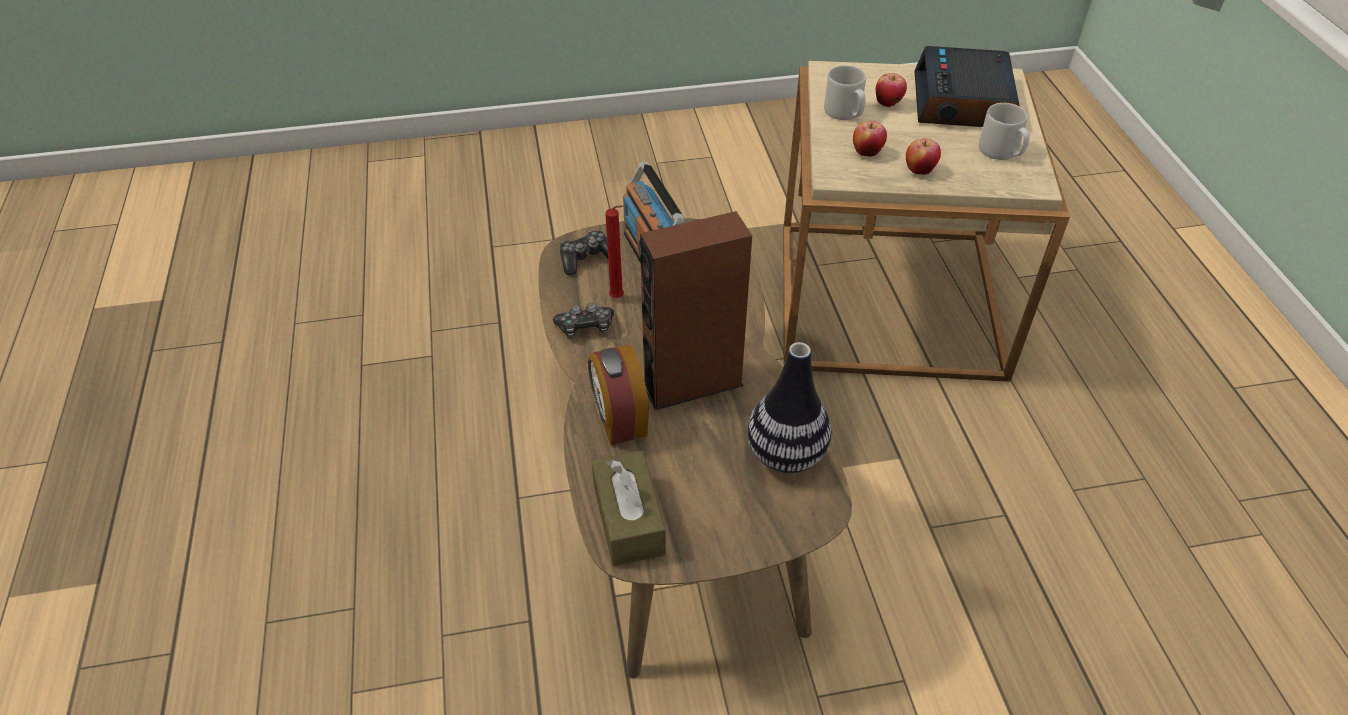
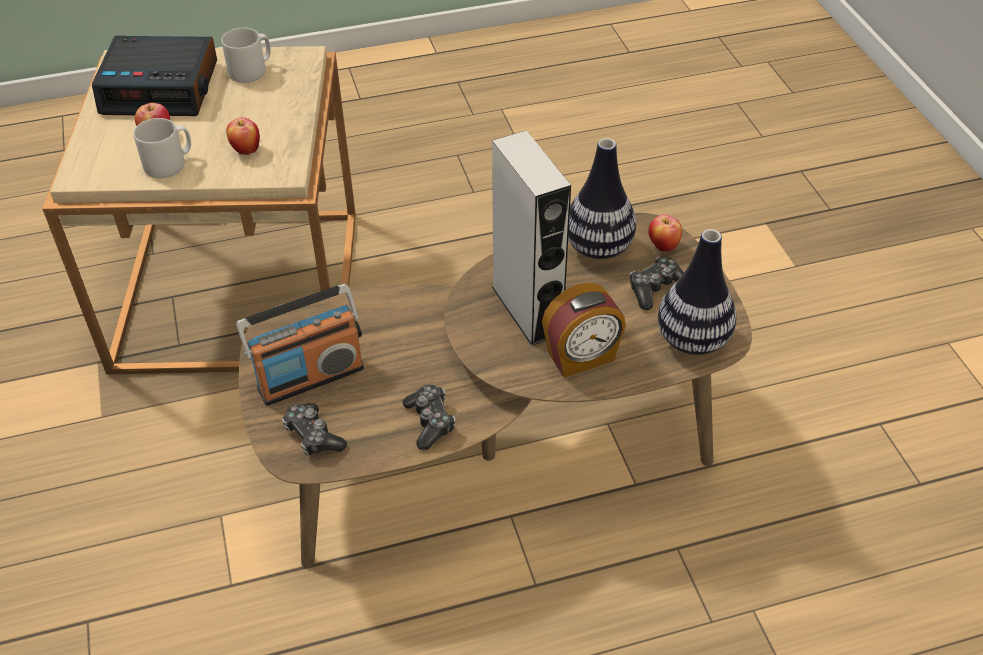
camera: 95 degrees left, 0 degrees up
(618, 298) = (382, 398): red candle -> none
(628, 519) = (692, 340): brown tissue box -> vase
(692, 384) = (527, 310): brown speaker -> grey speaker
(713, 498) = (655, 289): none -> game controller
(919, 170) = (279, 119): apple -> apple (663, 246)

